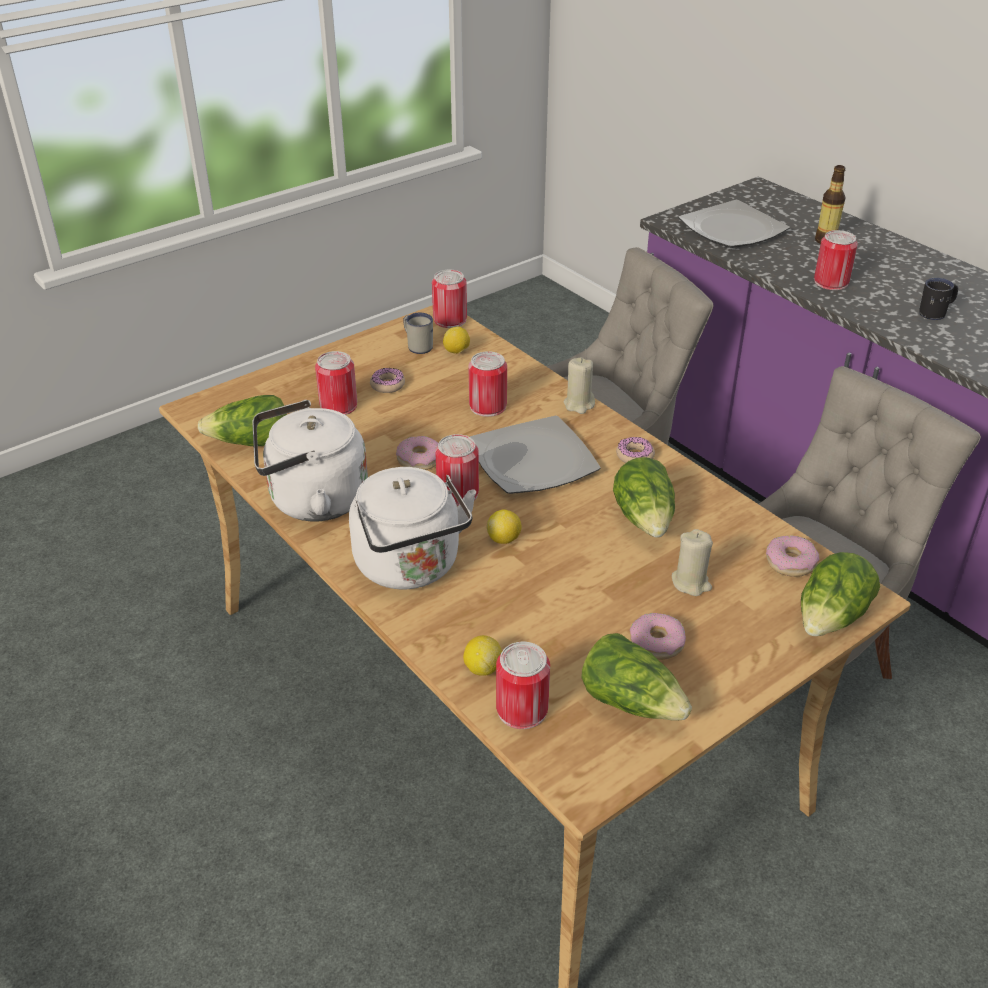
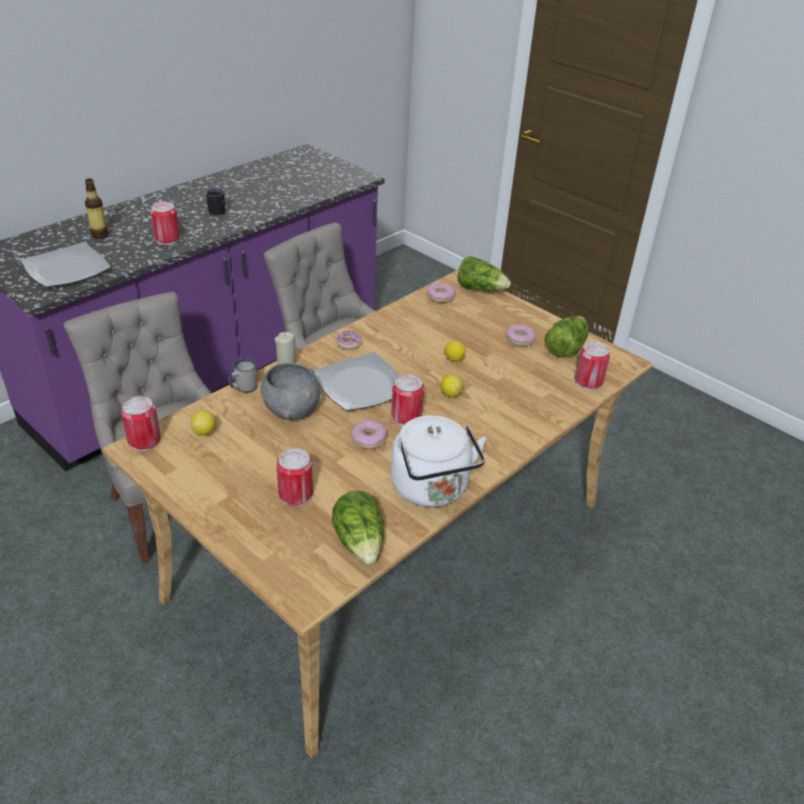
camera: 100 degrees left, 0 degrees up
(387, 385) = (260, 468): donut -> none
(411, 567) = (491, 431): white kettle -> none
(417, 345) = (191, 456): white mug -> white mug (243, 388)
(482, 668) = (565, 396): lemon -> lemon (453, 359)
(488, 406) = (292, 409): can -> grey bowl
(645, 519) = (415, 341): lettuce -> none
(691, 583) = (468, 327): beige candle -> none

